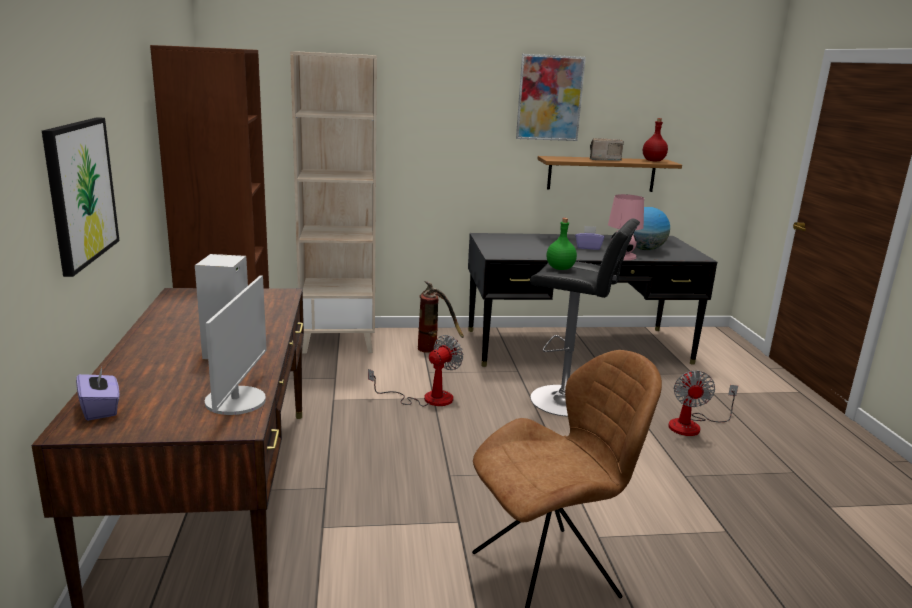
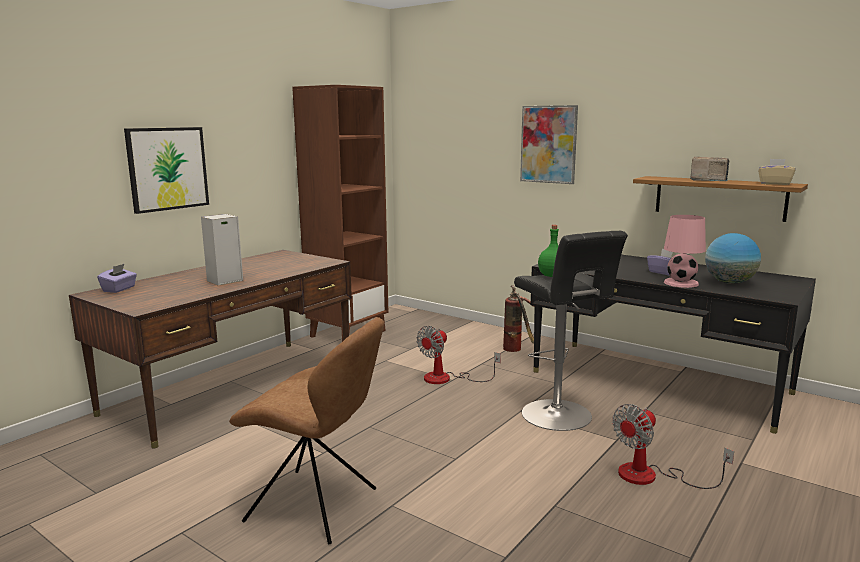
camera: 45 degrees right, 5 degrees down
(236, 401) = (169, 300): monitor -> none
(339, 341) = (455, 328): beige bookcase -> none
(427, 398) = (447, 379): fan -> fan turned 135 degrees clockwise
(549, 98) = (658, 116): picture -> picture (548, 144)
(653, 161) = (774, 183): red bottle -> beige tissue box

